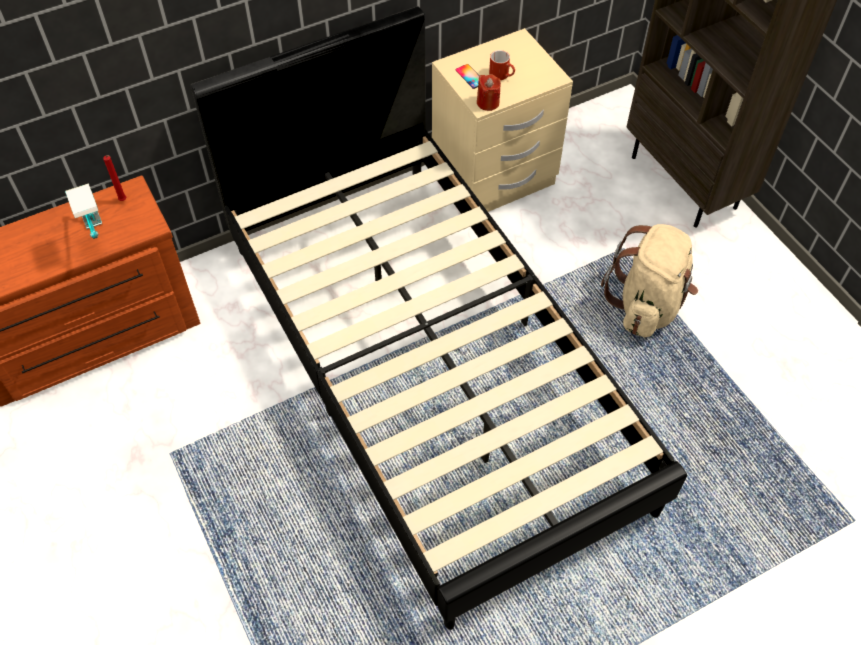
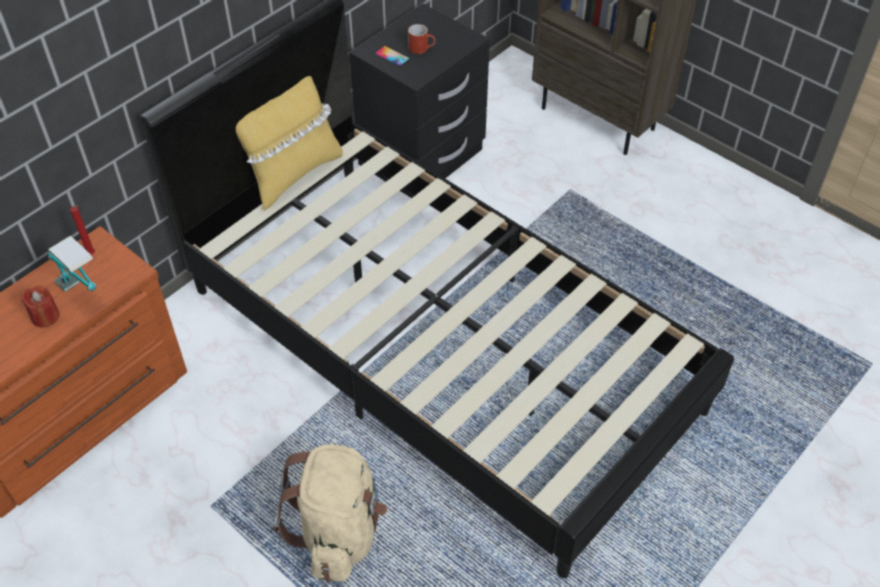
camera: 20 degrees left, 5 degrees down
(347, 166) = (292, 174): none -> yellow pillow
(488, 103) = (420, 75): red candle -> red candle (45, 317)
(494, 178) = (422, 158): beige nightstand -> black nightstand
(647, 304) = (613, 233): beige backpack -> beige backpack (339, 531)

